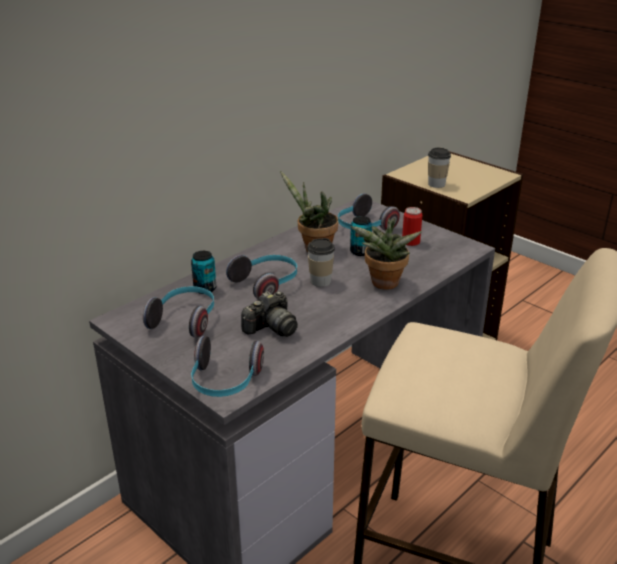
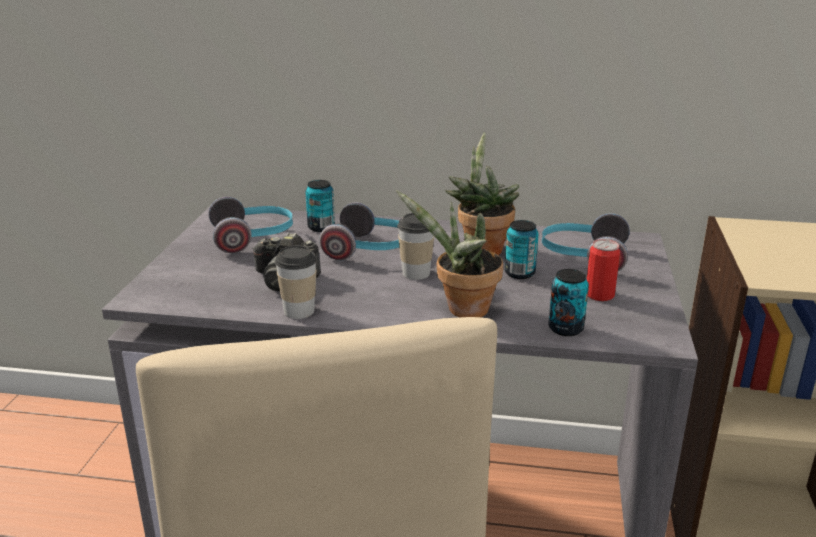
camera: 55 degrees right, 5 degrees down
(224, 382) = (161, 290): headphones -> none
(435, 265) = (565, 328): none -> can
(436, 184) = (759, 252): cup -> cup (299, 311)

